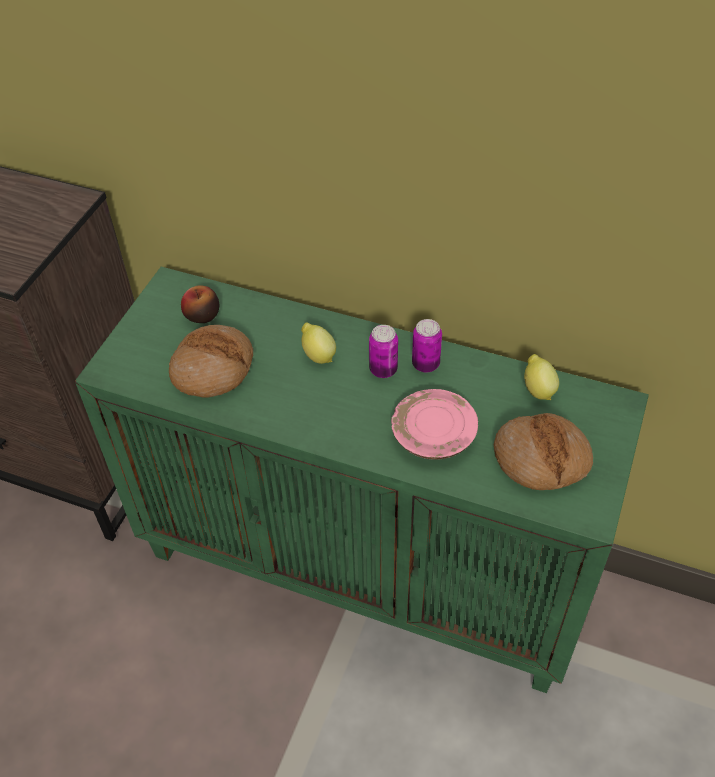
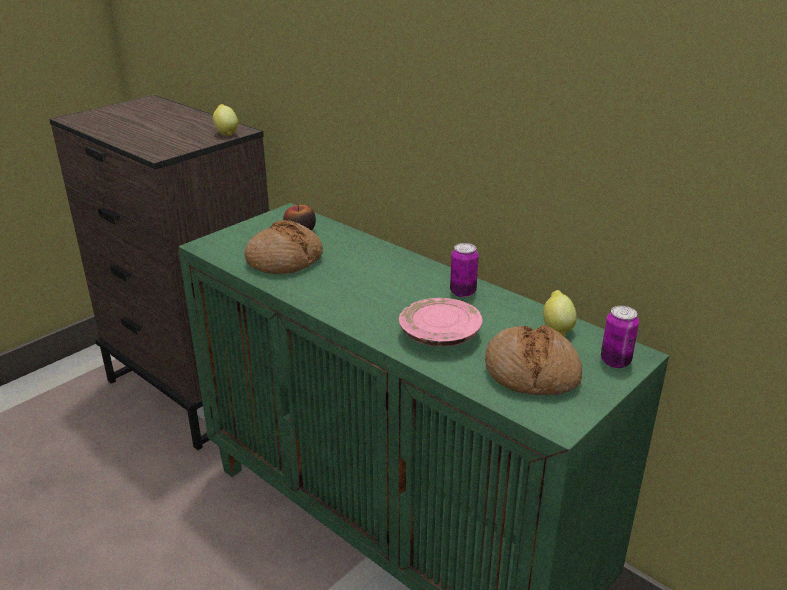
camera: 20 degrees right, 20 degrees down
(318, 355) = (374, 269): lemon -> lemon (226, 133)
(383, 370) = (423, 288): can -> can (615, 361)

